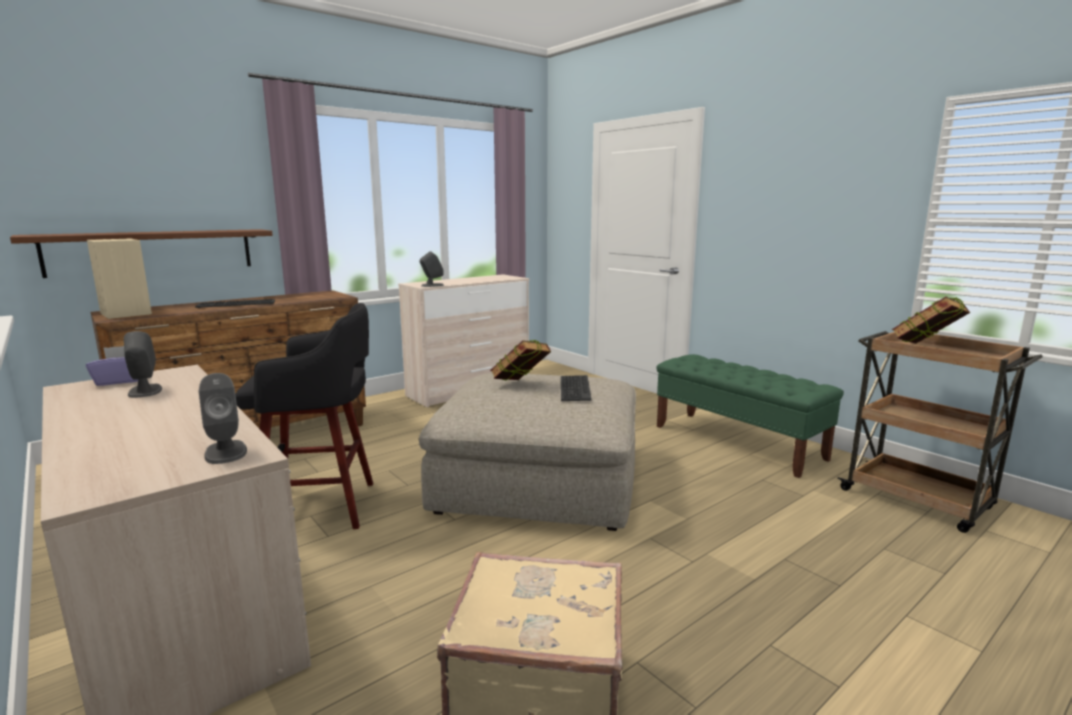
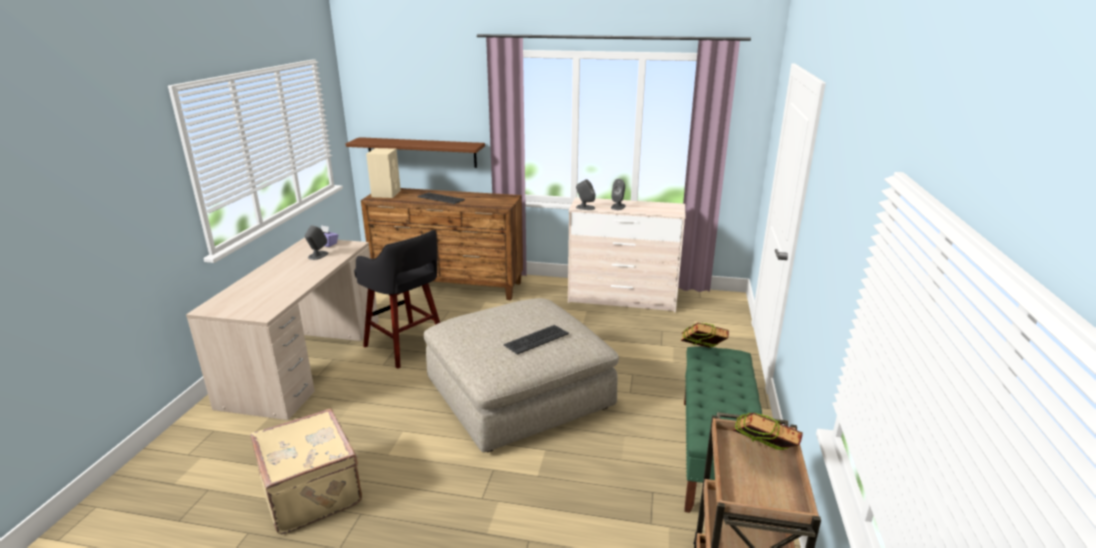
camera: 50 degrees right, 10 degrees up
(225, 452) = (263, 308): grey speaker -> grey speaker (618, 207)
(520, 385) = (517, 320): book -> book (701, 354)

